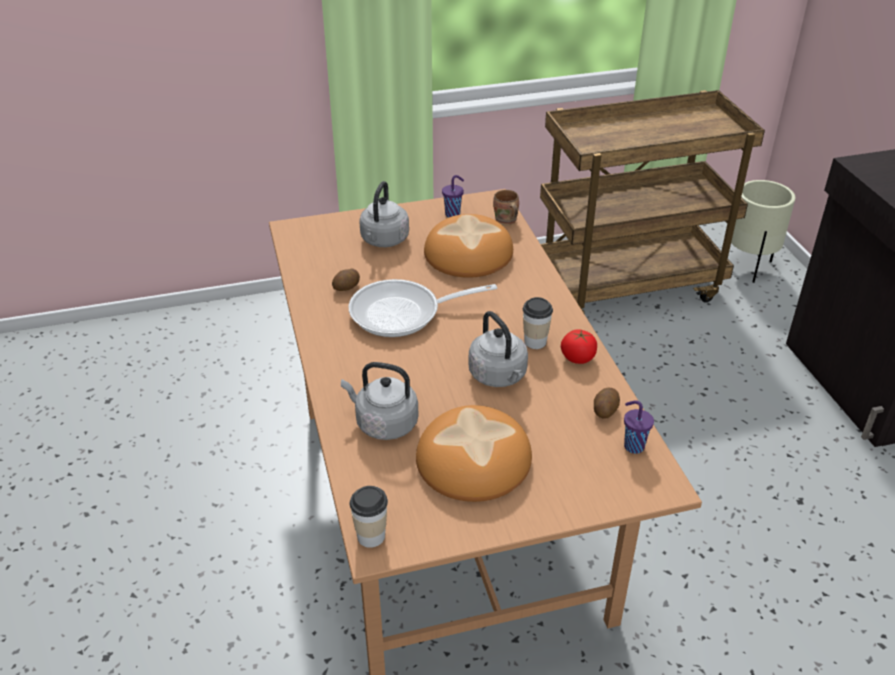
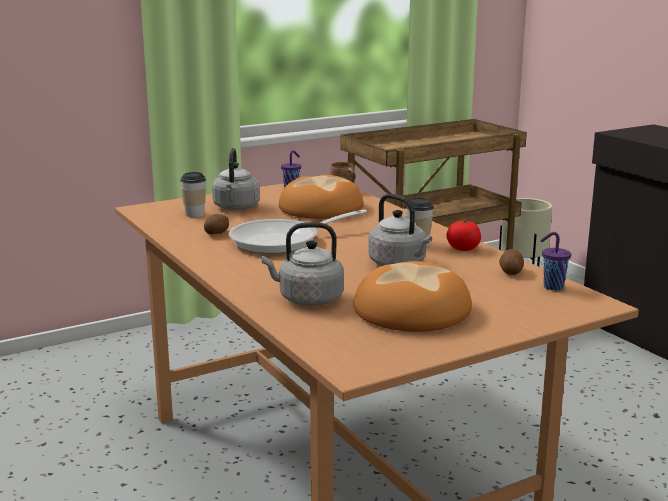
camera: 15 degrees left, 20 degrees down
(371, 536) = (343, 363): cup -> cup (194, 214)

